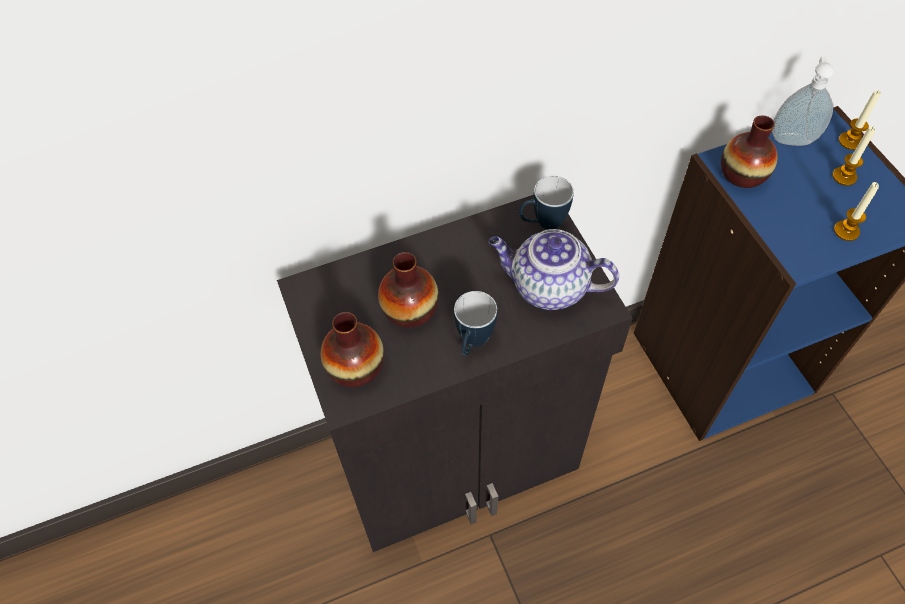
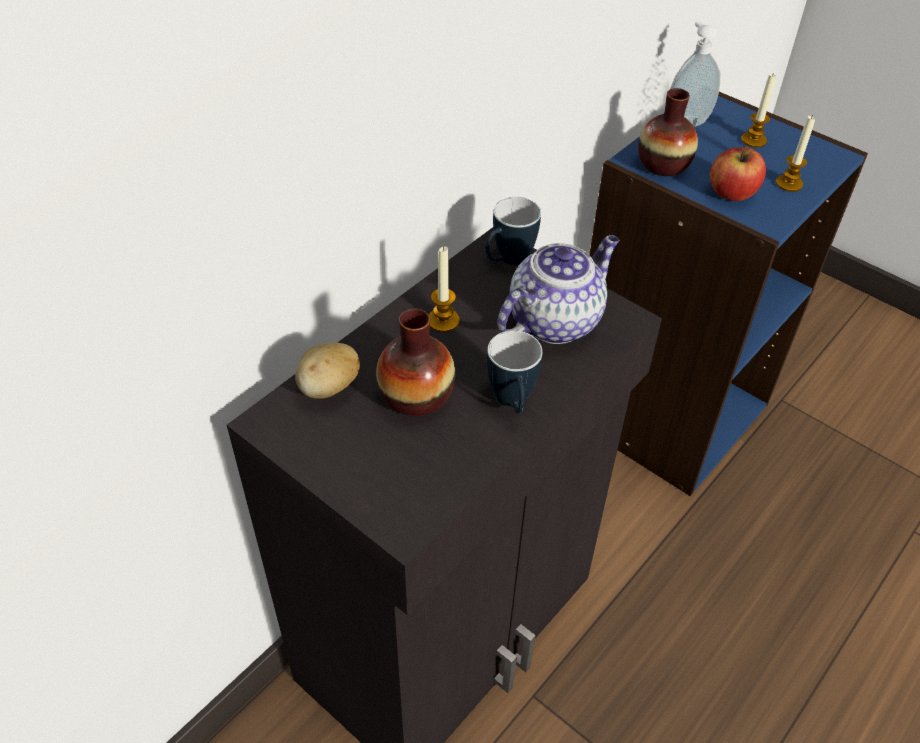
camera: 30 degrees left, 10 degrees down
(355, 279) = (329, 388): none -> potato
(355, 366) = (390, 480): vase -> none
(547, 287) = (555, 320): teapot -> teapot turned 150 degrees clockwise
(786, 222) = (732, 193): none -> apple
(850, 141) = (737, 110): candle -> candle (443, 321)

